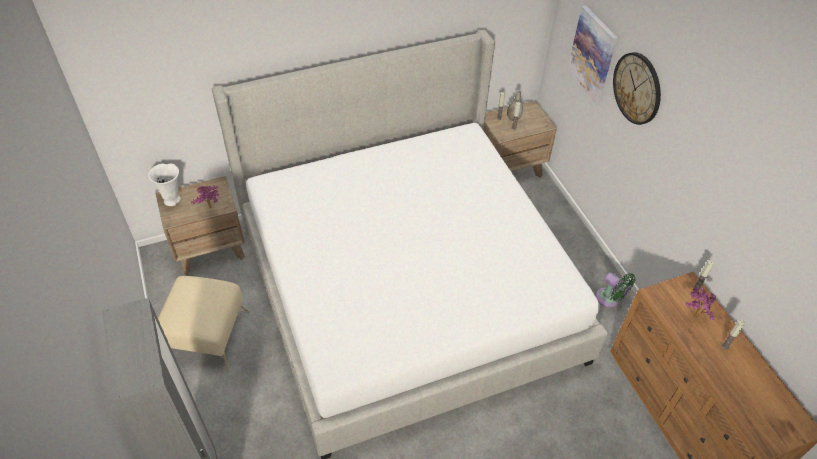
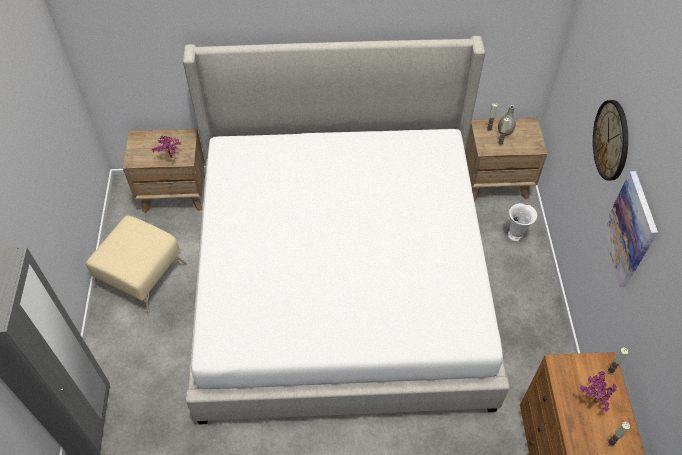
camera: 20 degrees right, 5 degrees up
(173, 200) = (141, 141): white vase -> white vase (516, 235)
(592, 54) = (586, 88): picture -> picture (630, 230)
(610, 299) = (544, 350): green fan -> none

